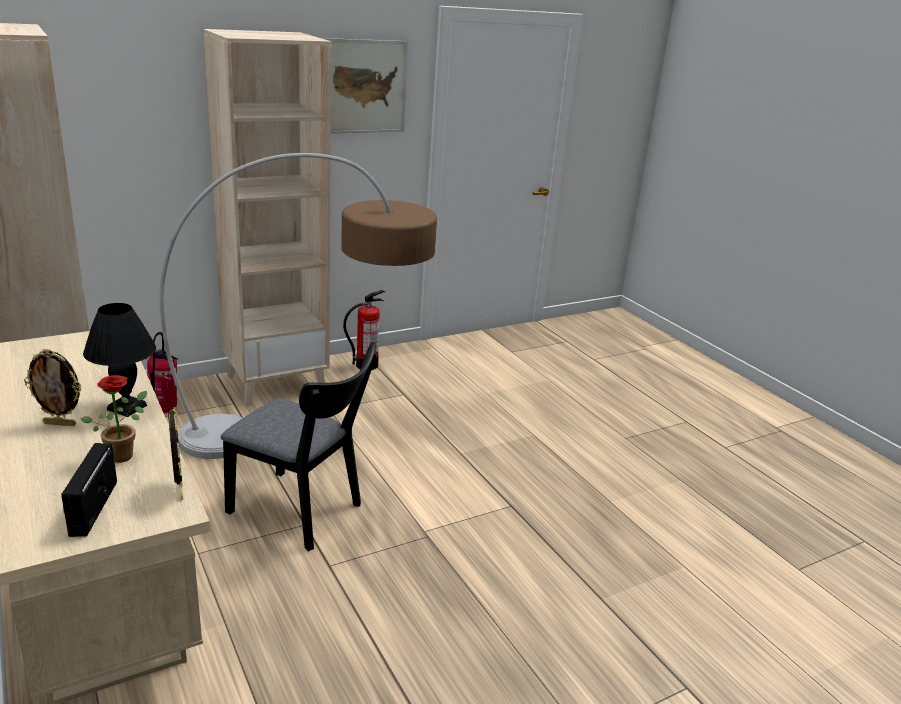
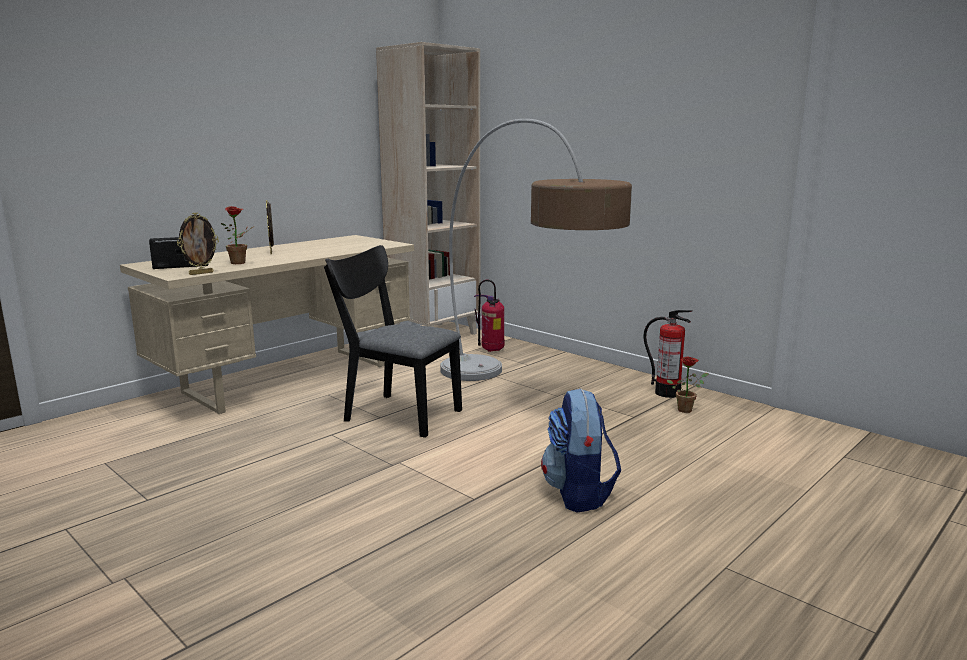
camera: 75 degrees right, 10 degrees down
(127, 407) = (298, 257): black table lamp -> none
(276, 382) = (580, 369): beige bookcase -> none
(302, 512) = (396, 413): black chair -> black chair turned 105 degrees clockwise
(364, 86) = (717, 83): picture -> none
(405, 370) = (686, 409): none -> potted plant
(522, 458) = (579, 494): none -> backpack

